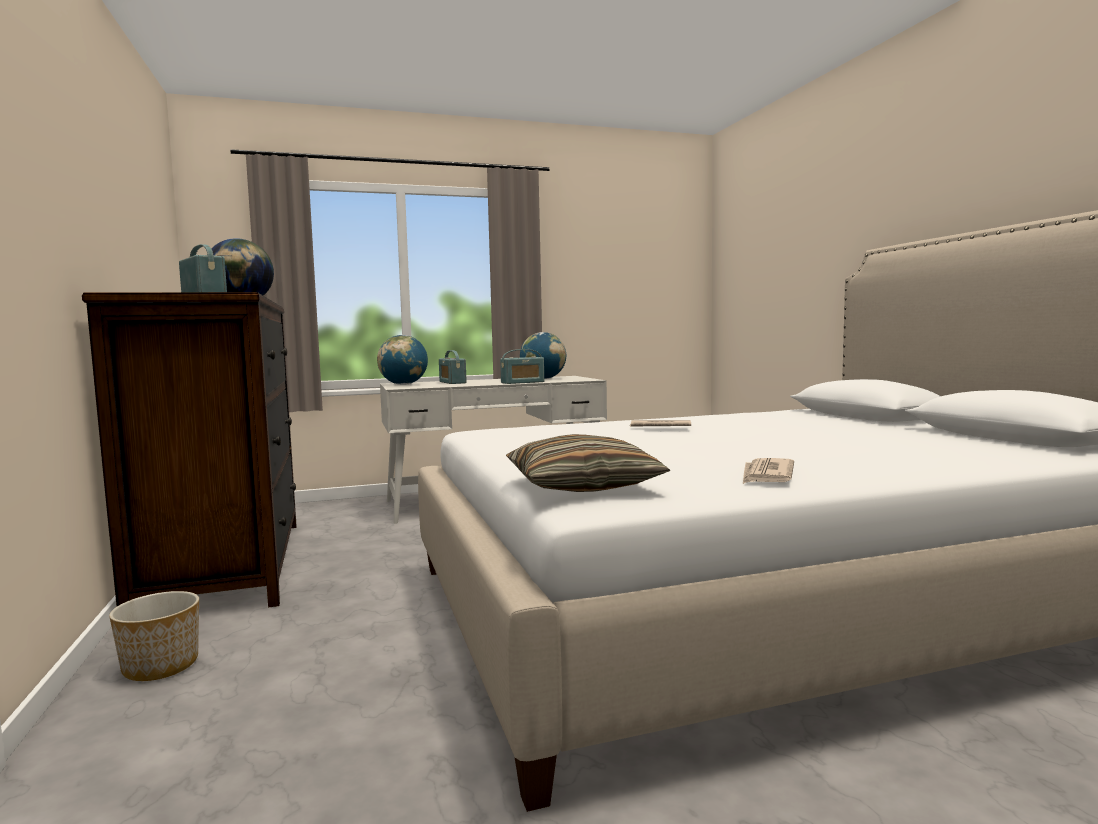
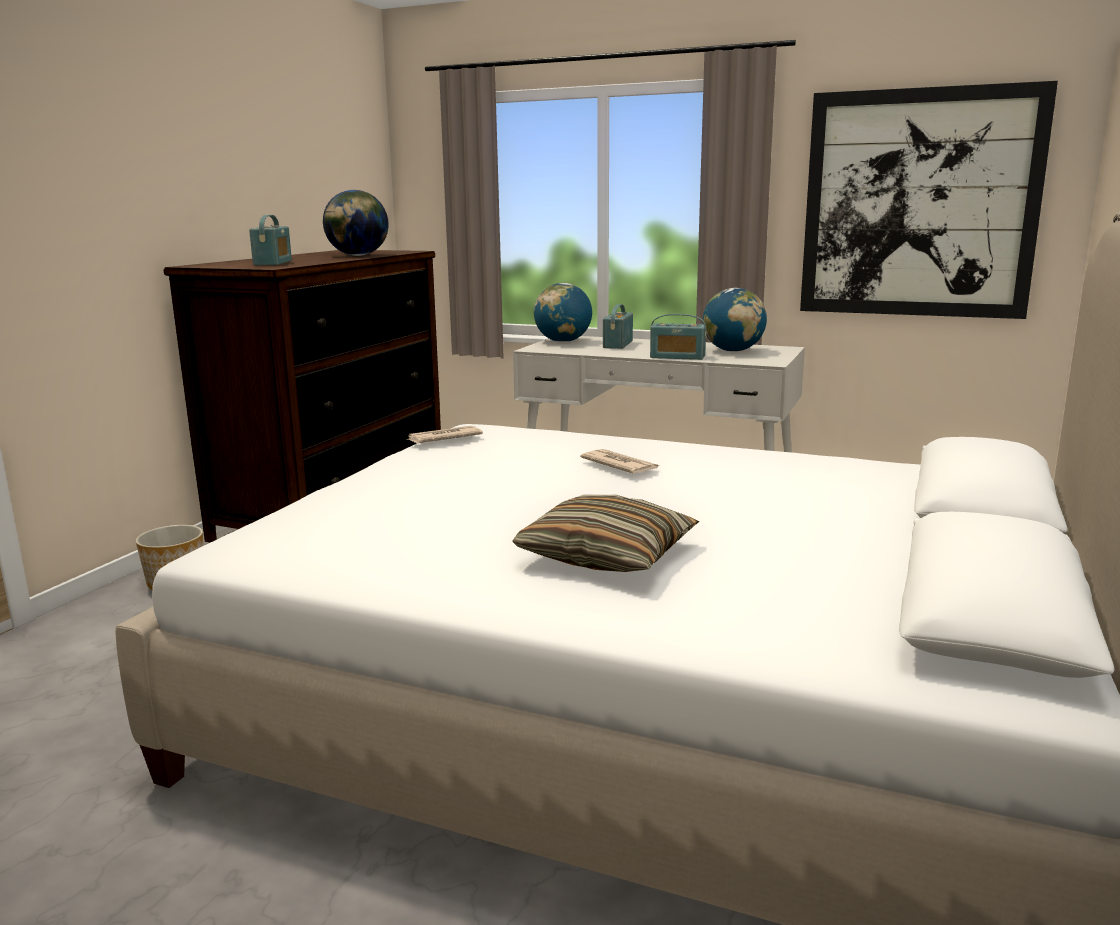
camera: 40 degrees right, 10 degrees up
(582, 485) = (285, 530): pillow -> pillow (607, 555)
(625, 280) = (919, 204): none -> picture
(766, 475) = (437, 568): newspaper -> newspaper (443, 438)

